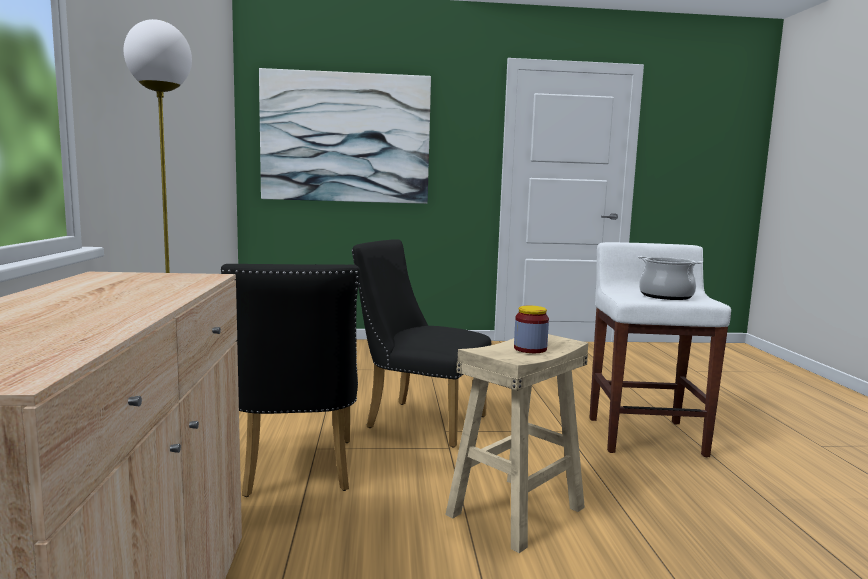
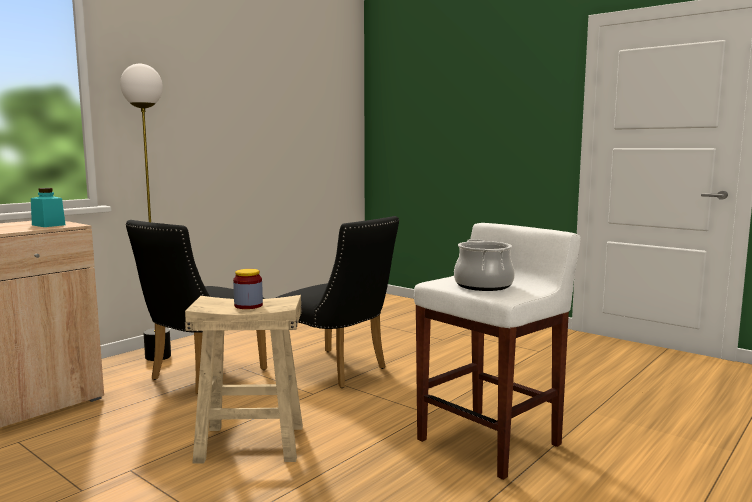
camera: 45 degrees right, 0 degrees up
(170, 279) = (48, 225): none -> turquoise jar
(345, 138) = (438, 117): picture -> none
(418, 421) = (338, 371): black chair -> black chair turned 150 degrees clockwise

